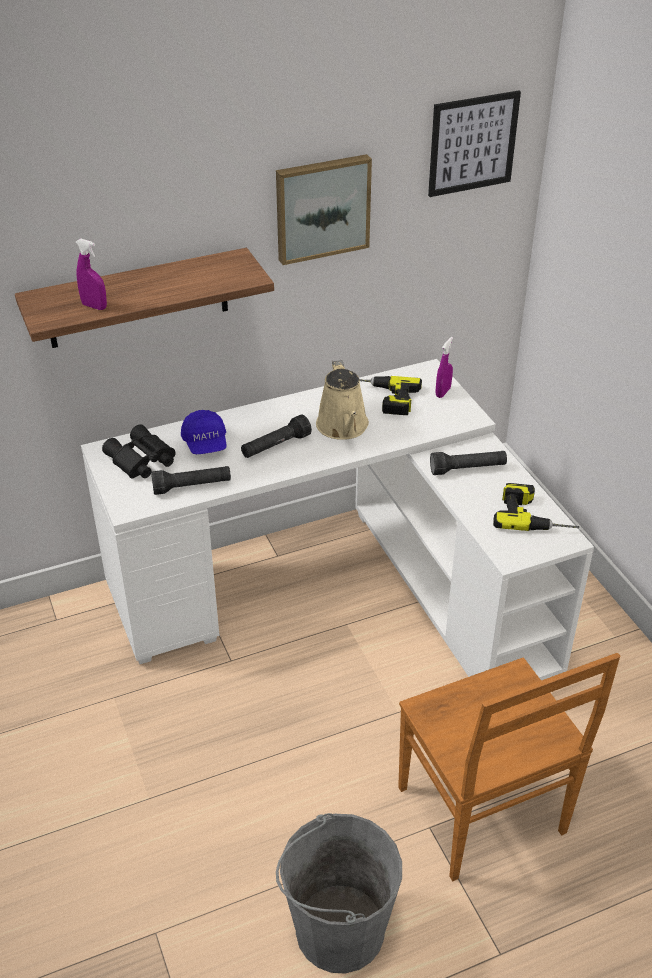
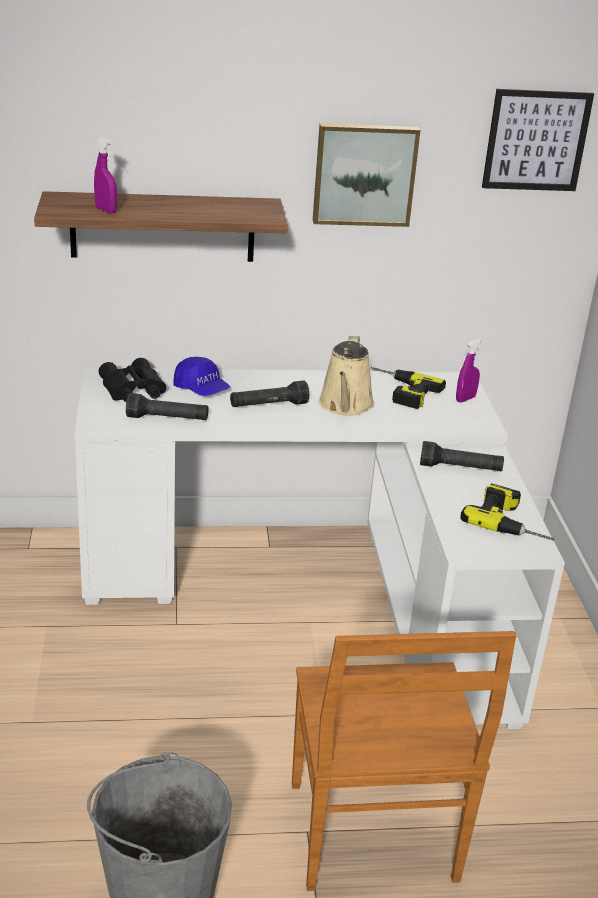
camera: 15 degrees right, 10 degrees down
(205, 443) = (201, 390): blue cap -> blue cap turned 45 degrees counterclockwise

